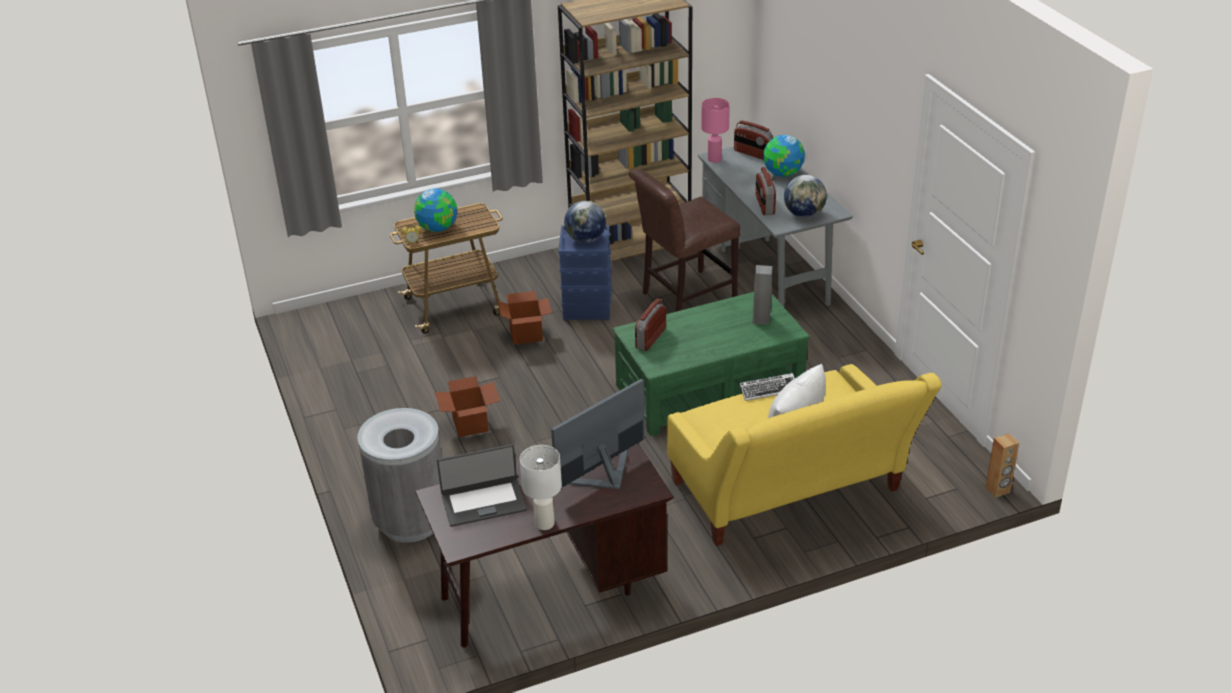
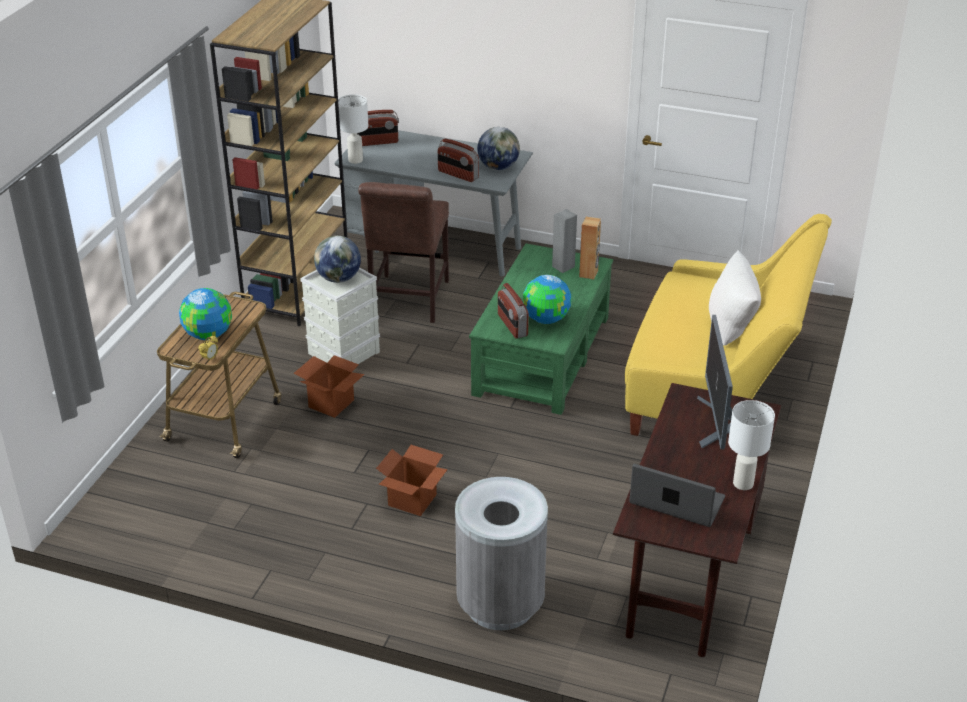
camera: 50 degrees left, 0 degrees up
(483, 502) = (676, 502): laptop -> laptop turned 90 degrees counterclockwise
(588, 306) = (344, 352): blue storage box -> grey storage box
(714, 159) = (356, 160): pink table lamp -> white table lamp
(768, 390) = (658, 309): keyboard -> none
(782, 174) = (428, 146): globe -> globe (546, 319)
(998, 490) = (817, 305): brown speaker -> brown speaker (589, 274)

